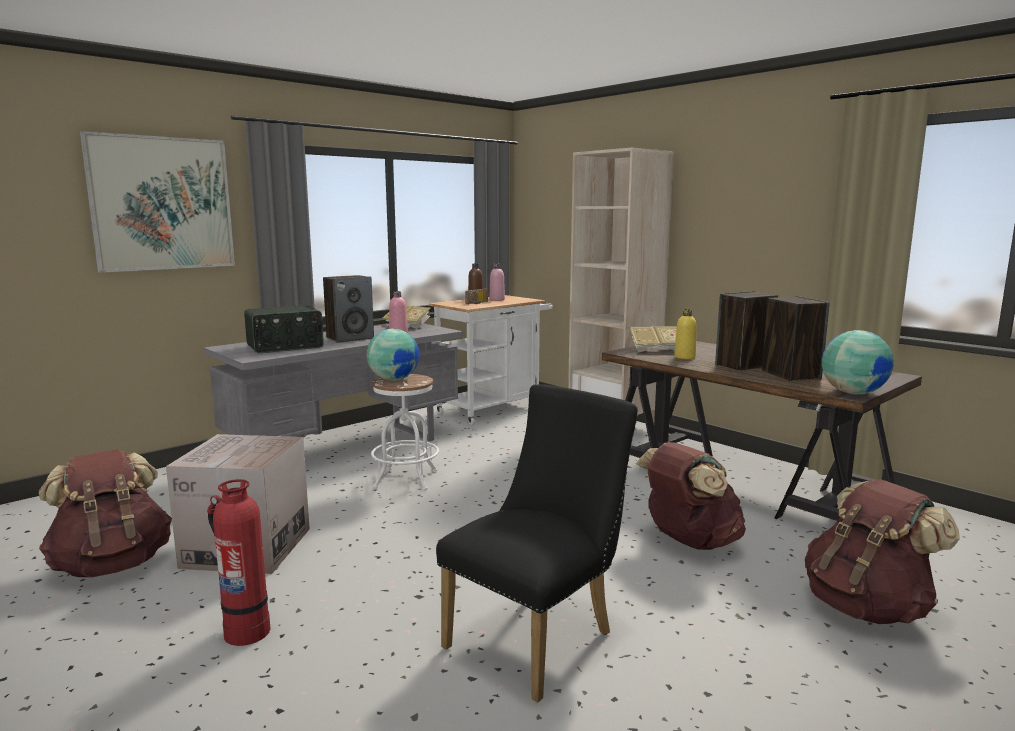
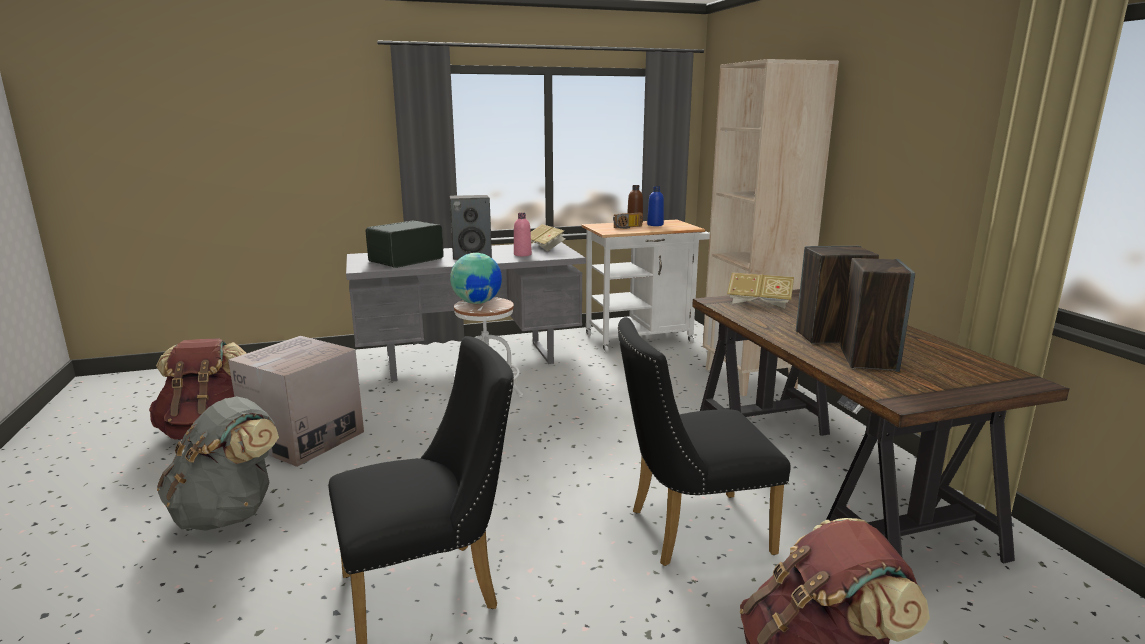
camera: 25 degrees right, 5 degrees up
(162, 204) = (319, 124): picture -> none
(246, 631) = (229, 513): fire extinguisher -> grey backpack
(285, 346) = (405, 260): radio -> radio turned 135 degrees clockwise
(497, 299) = (655, 225): pink bottle -> blue bottle
(684, 357) = (777, 316): yellow bottle -> none
(689, 541) = (689, 531): brown backpack -> black chair
(853, 393) = (910, 398): globe -> none

